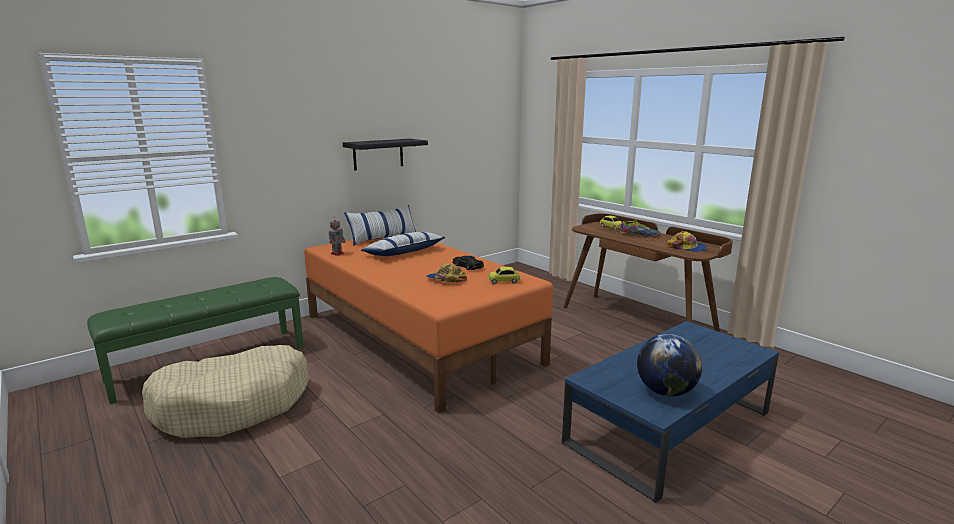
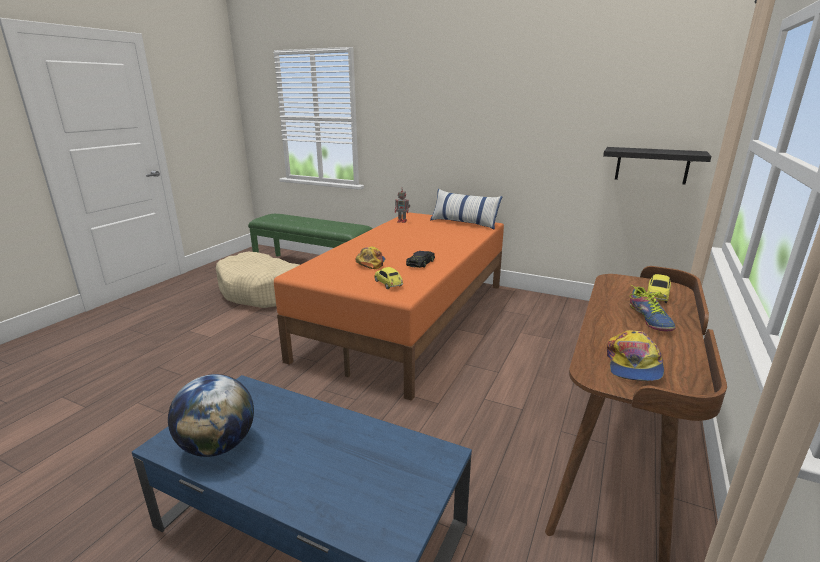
camera: 65 degrees right, 5 degrees up
(378, 154) = (489, 137): black shelf -> black shelf (652, 165)
(404, 252) = (432, 236): pillow -> none

